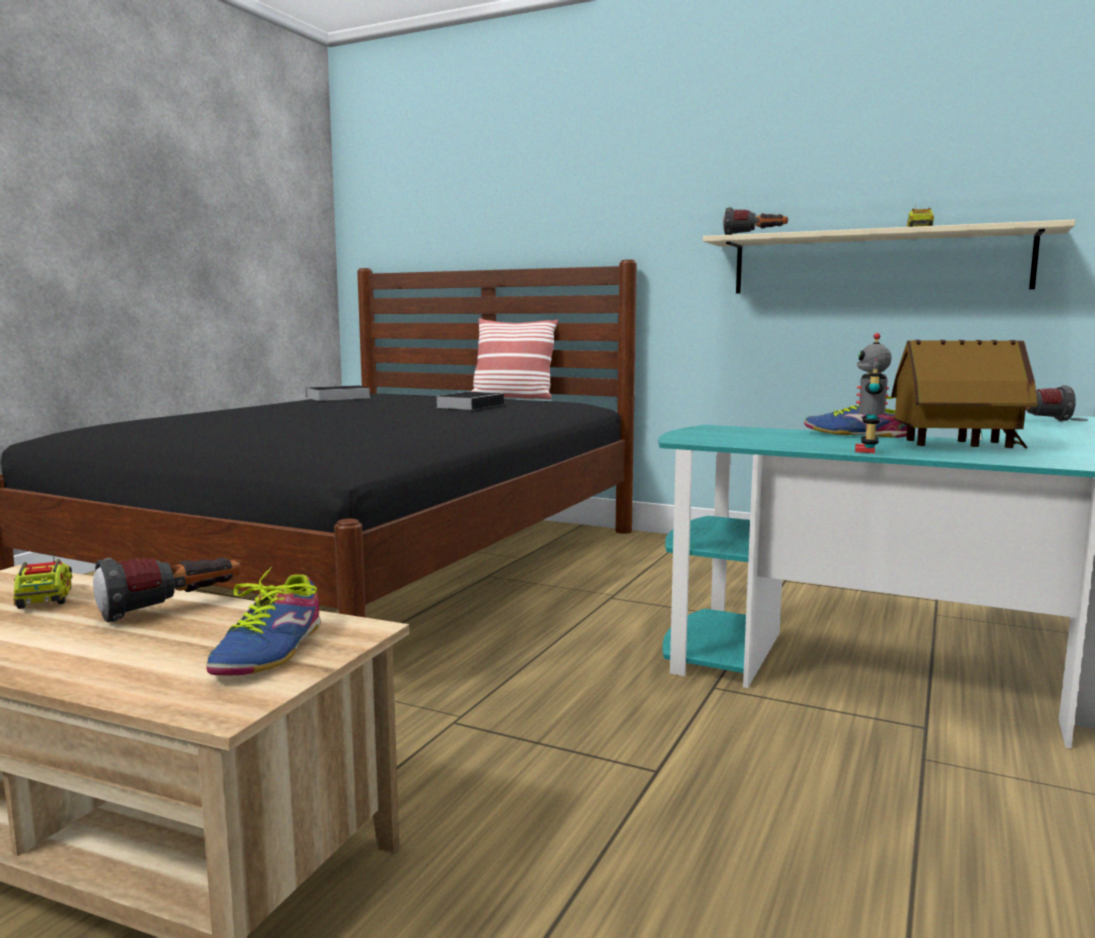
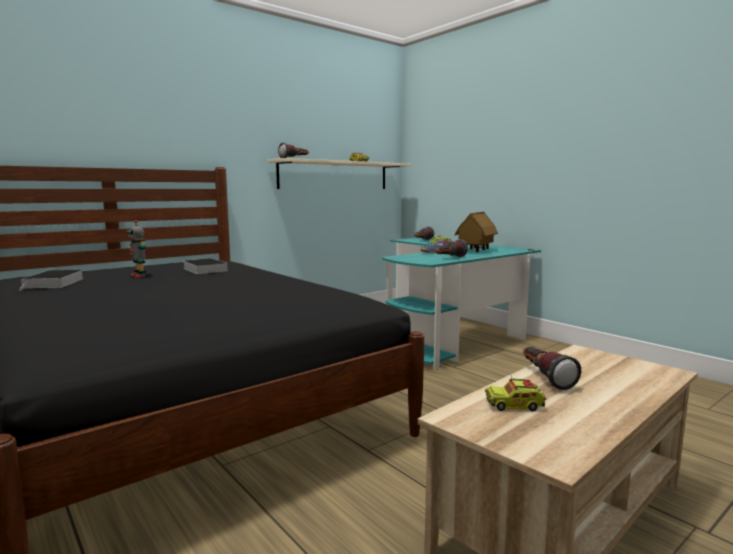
camera: 65 degrees left, 0 degrees up
(270, 650) = (607, 363): shoe -> none
(512, 398) = (156, 263): pillow -> none
(770, 443) = (449, 258): none -> flashlight
(868, 450) = (477, 255): toy robot -> toy robot (139, 276)

